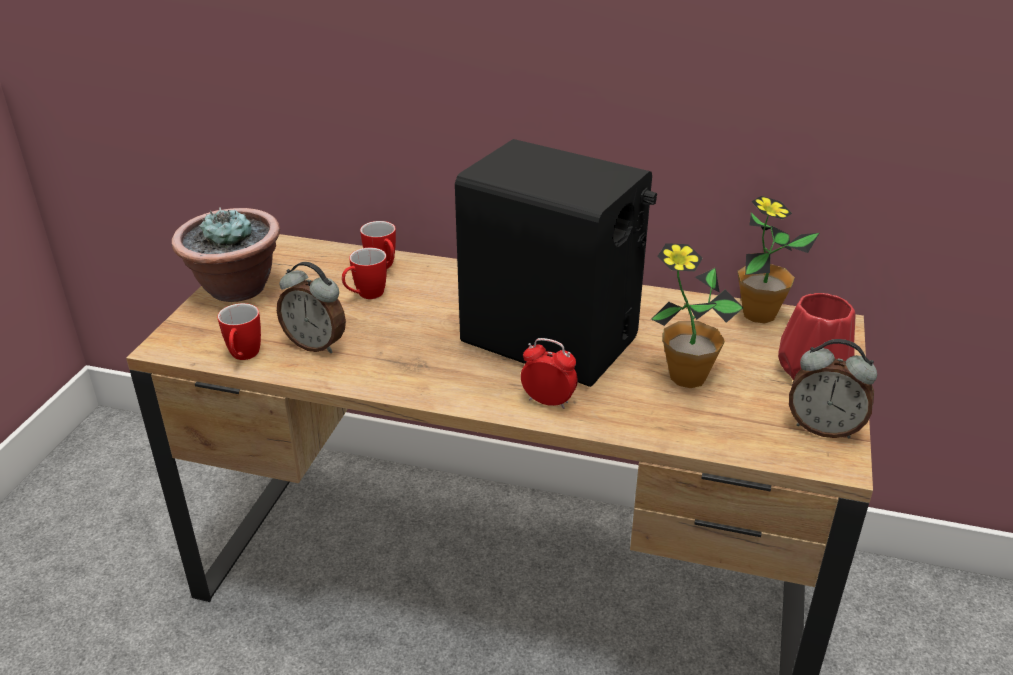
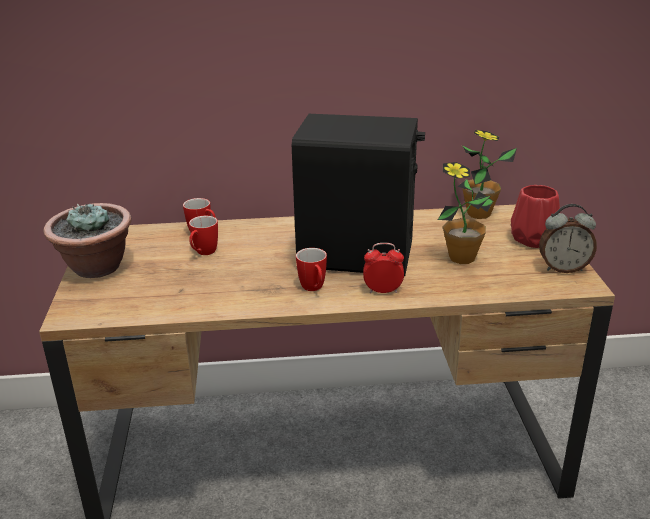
camera: 20 degrees left, 5 degrees down
(243, 357) = (138, 311): mug -> mug (314, 289)
(316, 344) = (189, 291): alarm clock -> none

